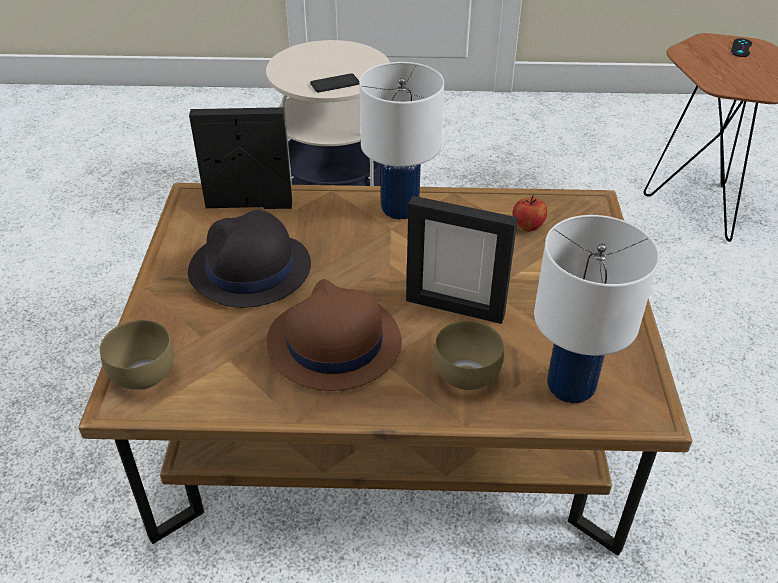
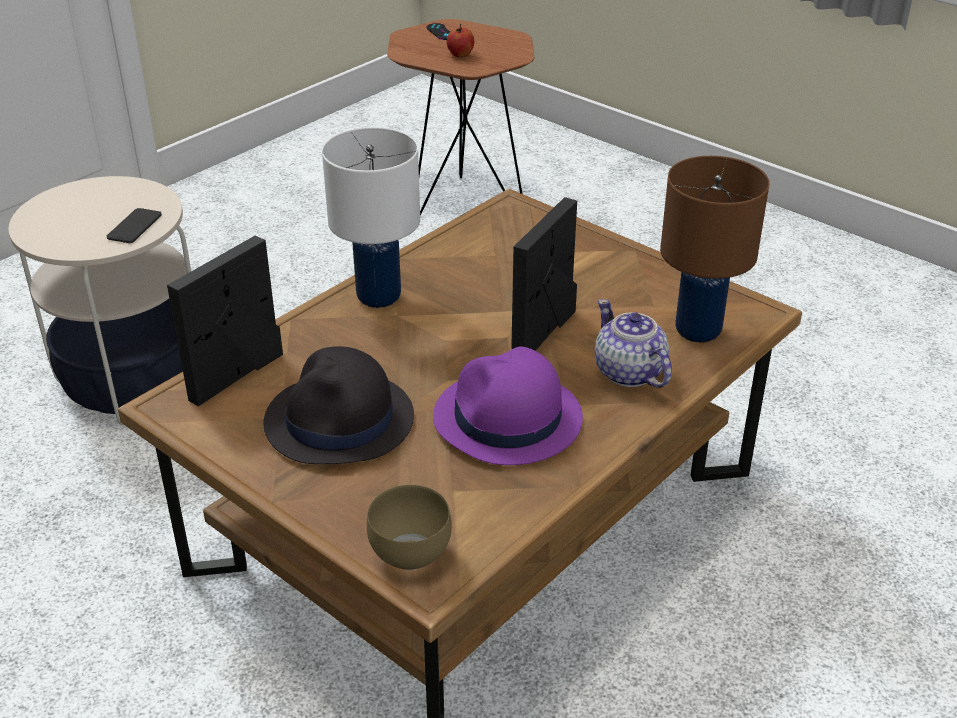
camera: 50 degrees left, 5 degrees down
(333, 343) = (507, 419): brown hat -> purple hat
(455, 306) = (544, 335): picture frame -> picture frame turned 150 degrees clockwise
(464, 377) = (629, 373): brown bowl -> teapot
(527, 227) = (495, 250): apple -> apple (460, 55)
(573, 389) = (700, 331): white table lamp -> brown table lamp

